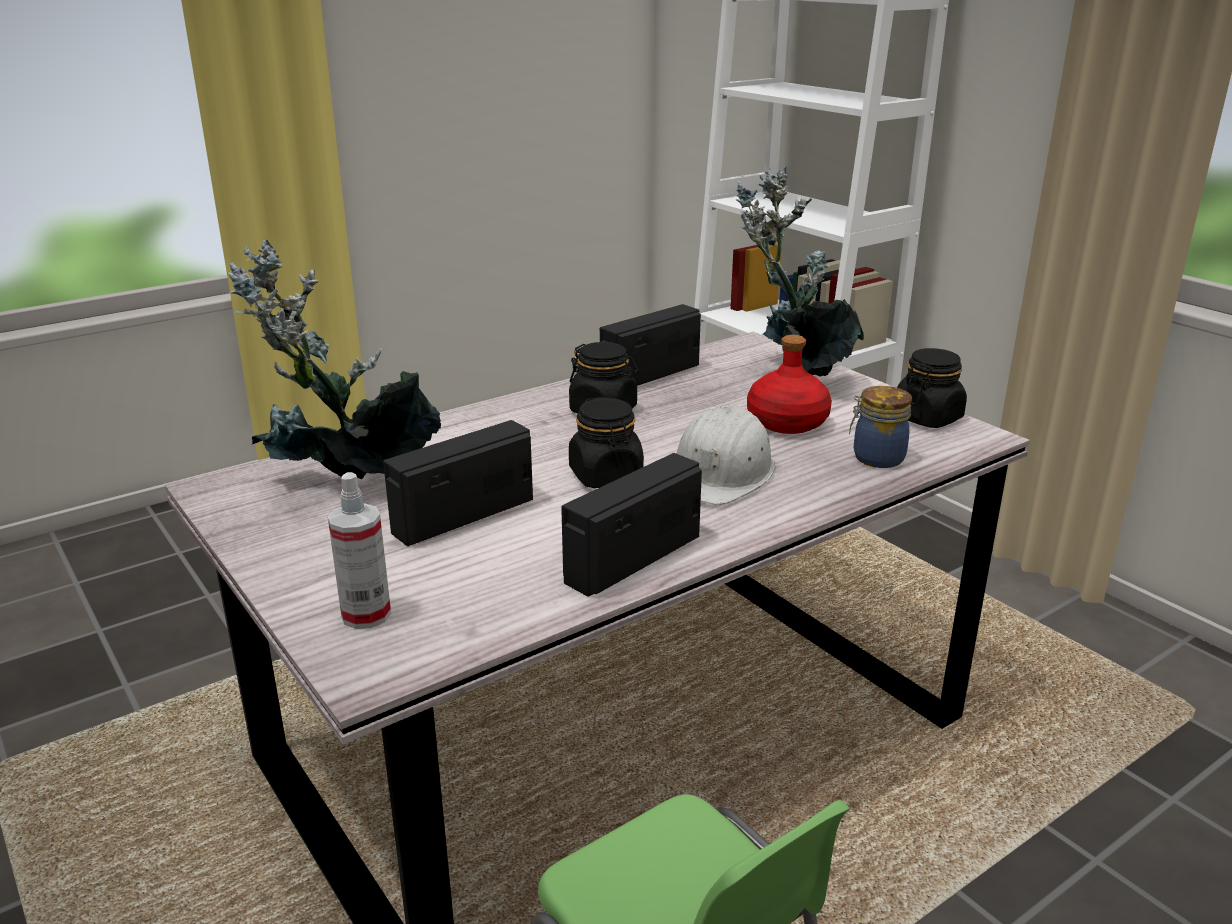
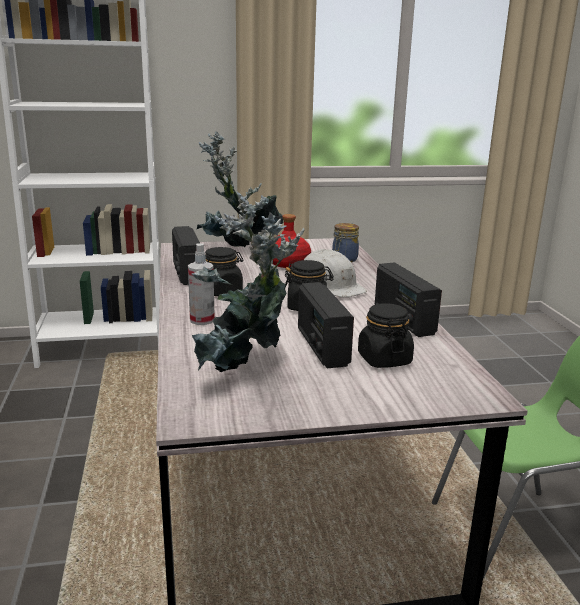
camera: 65 degrees left, 5 degrees down
(366, 615) = (421, 388): spray bottle -> spray bottle (202, 320)
(927, 418) = (313, 243): black jar -> black jar (384, 359)

